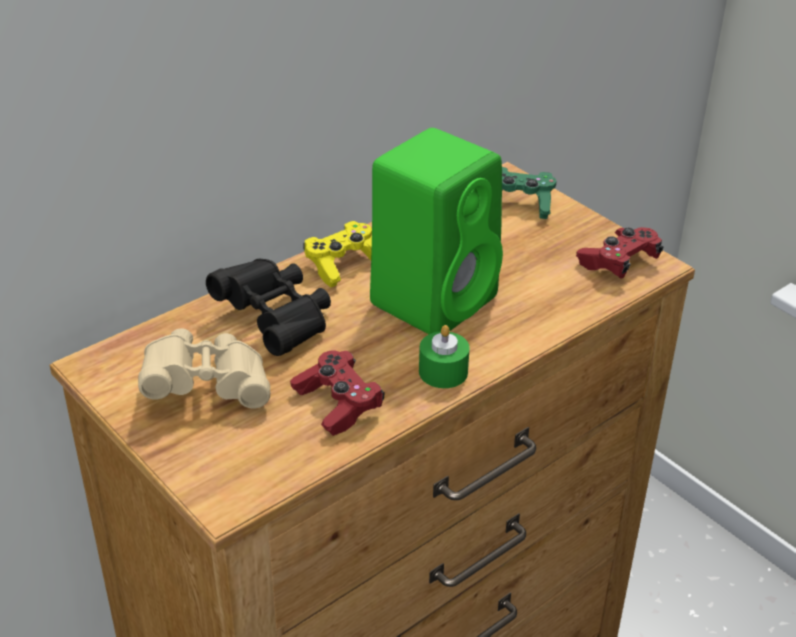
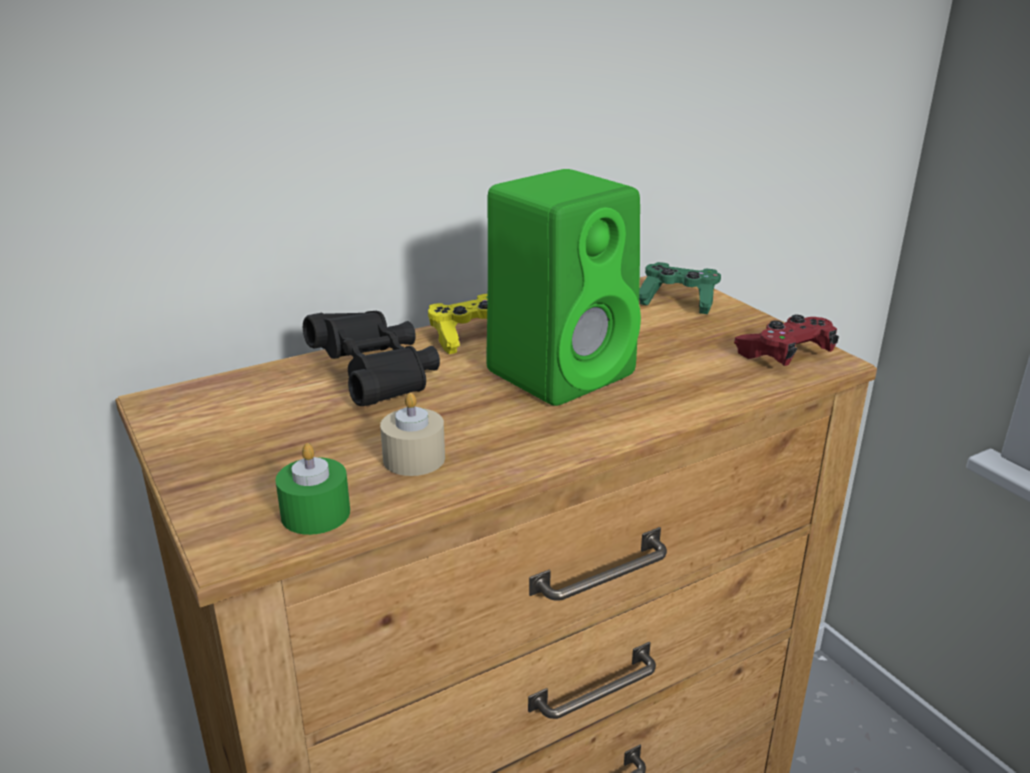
camera: 10 degrees right, 10 degrees down
(207, 386) = (271, 430): beige binoculars -> none
(338, 404) = (414, 458): red game controller -> beige candle
(443, 372) = (551, 438): green candle -> green candle (315, 513)

